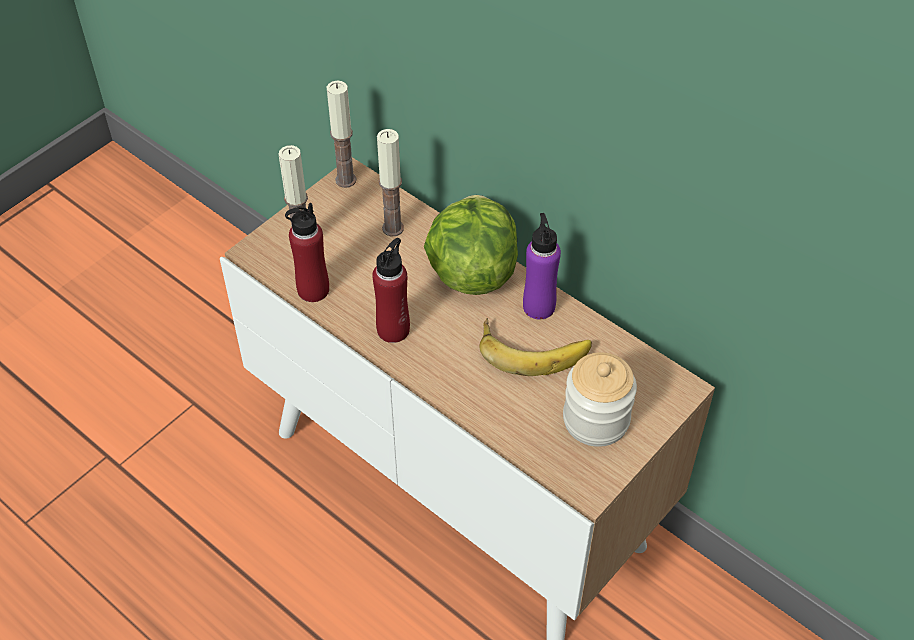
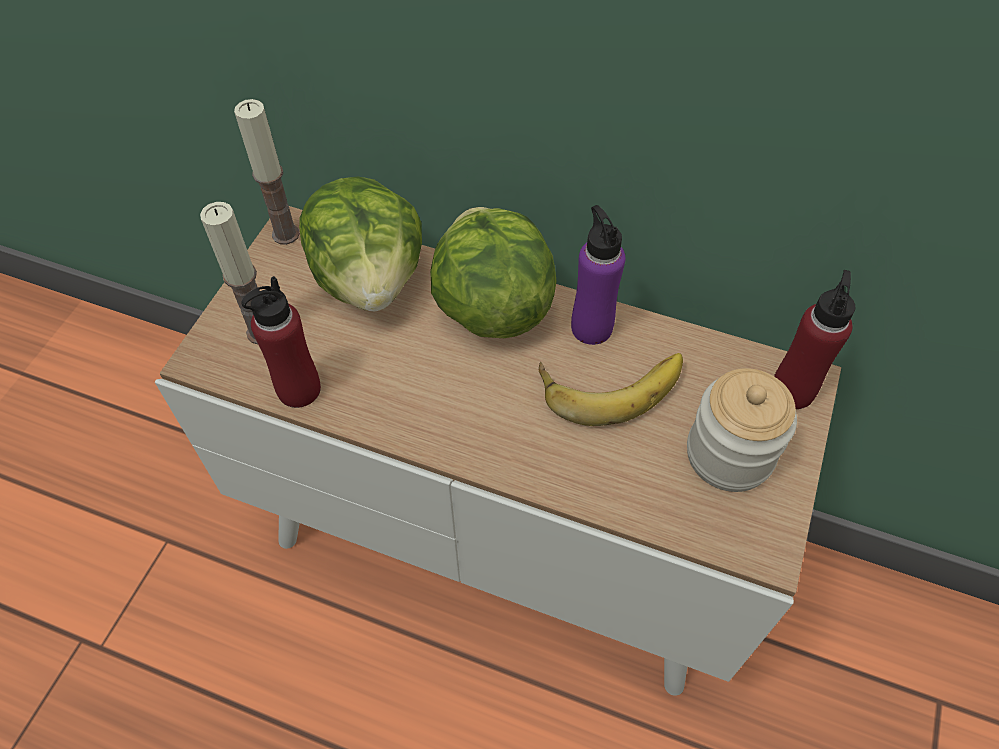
camera: 20 degrees left, 5 degrees up
(392, 228) = (370, 279): candle -> lettuce
(393, 329) = (425, 412): red bottle -> red bottle (792, 390)

